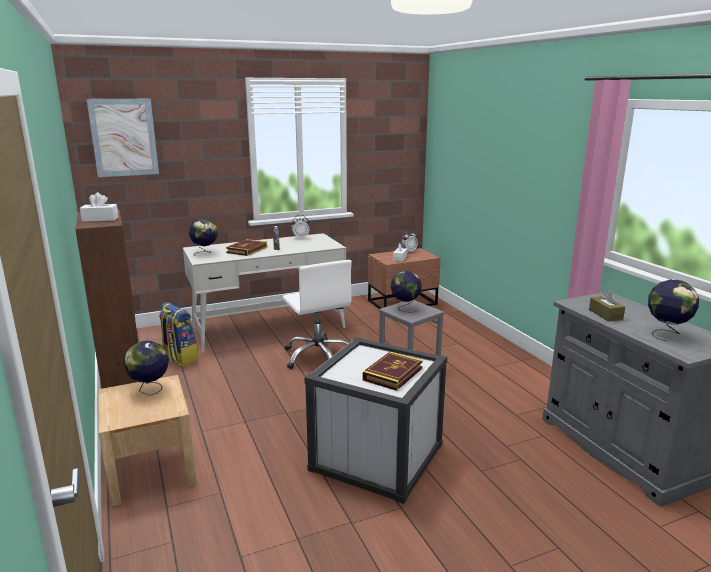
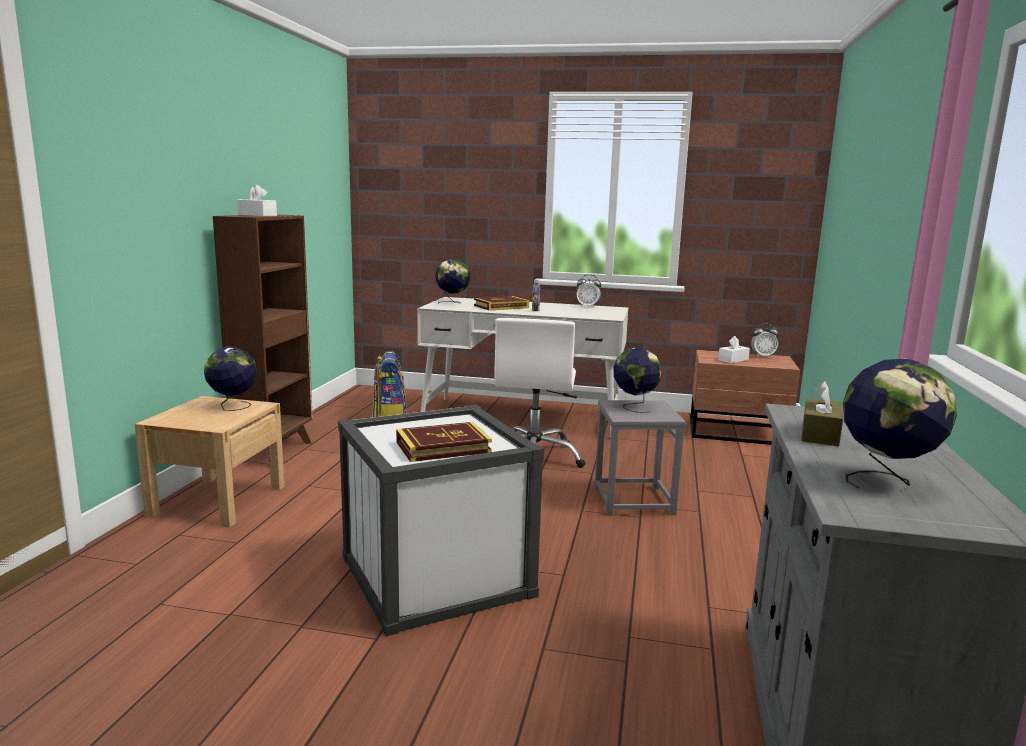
camera: 35 degrees right, 5 degrees down
(124, 137) = (404, 162): picture -> none

